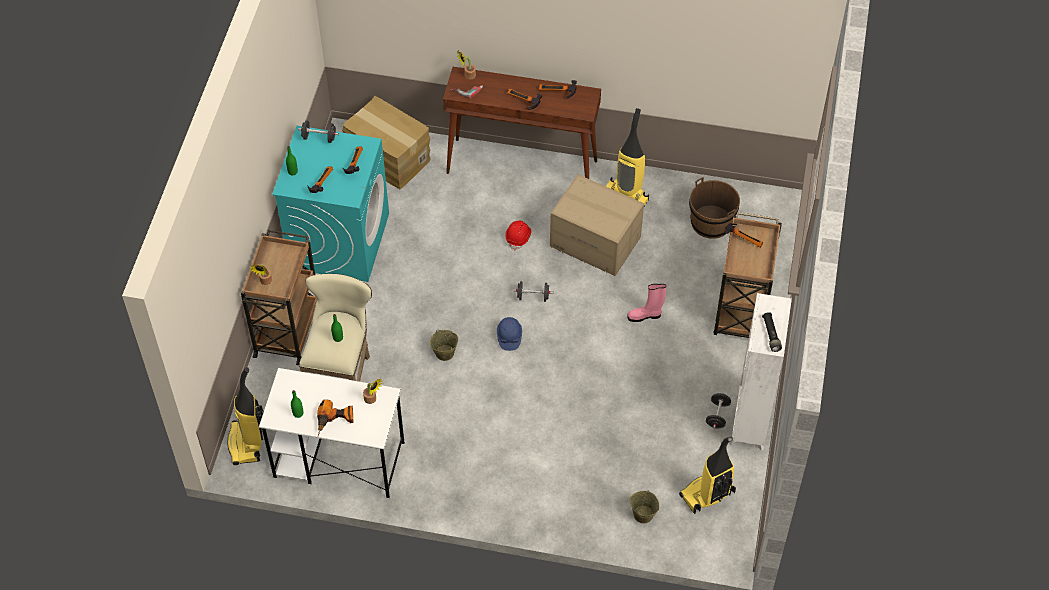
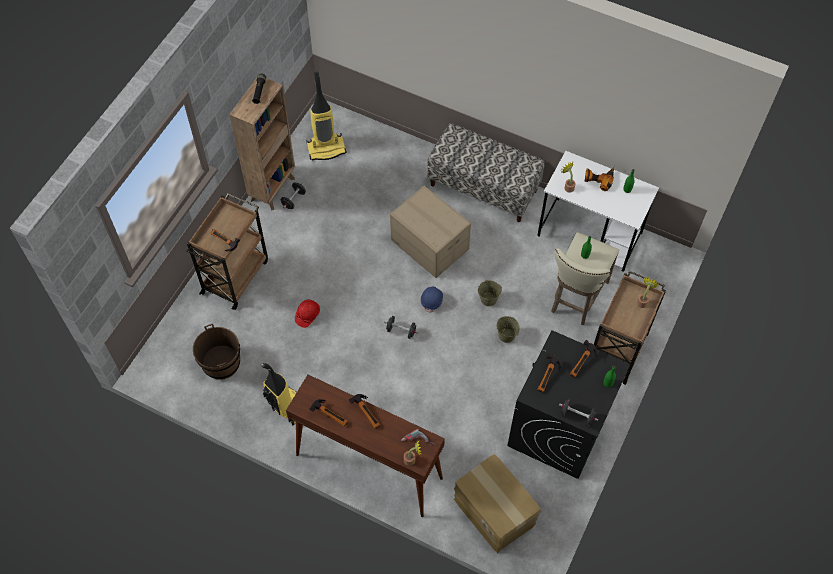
camera: 165 degrees left, 5 degrees up
(247, 443) = (659, 263): vacuum cleaner -> none
(339, 240) = (558, 429): turquoise washing machine -> black washing machine
(486, 490) = (483, 187): none -> bench
(518, 237) = (395, 391): red hard hat -> red hard hat (307, 315)
(595, 241) = (329, 370): cardboard box -> cardboard box (429, 245)
(642, 514) = (377, 146): beige bucket -> beige bucket (506, 336)
(645, 316) = (314, 291): pink boot -> none
(749, 424) = (273, 188): white bookcase -> brown bookcase

